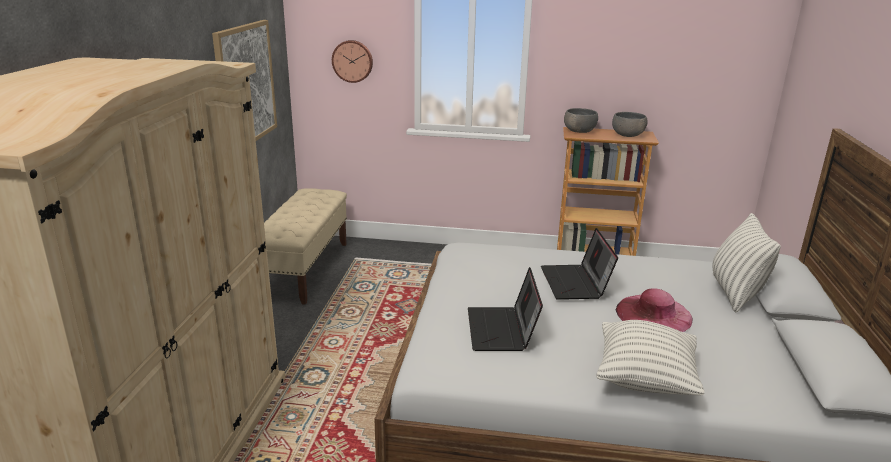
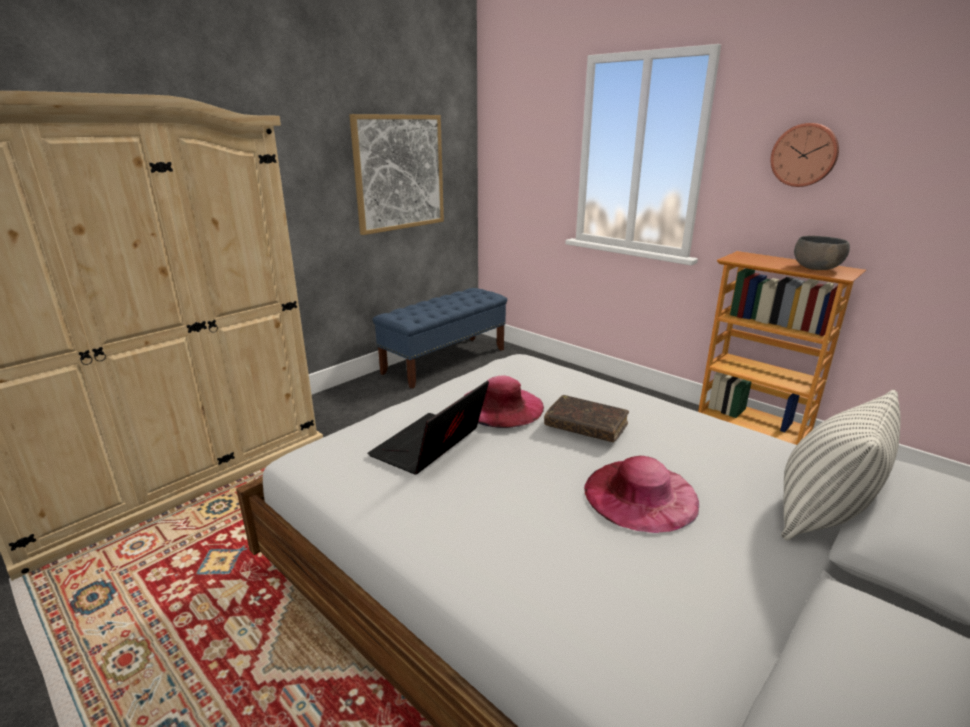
camera: 35 degrees right, 0 degrees up
(304, 269) = (445, 361): beige bench -> blue bench
(352, 61) = (527, 163): wall clock -> wall clock (804, 155)
(507, 286) = (501, 406): none -> pink hat
(576, 283) = (586, 426): laptop -> brown book
(579, 131) = (750, 256): grey bowl -> none
(644, 379) = (507, 569): pillow -> none

